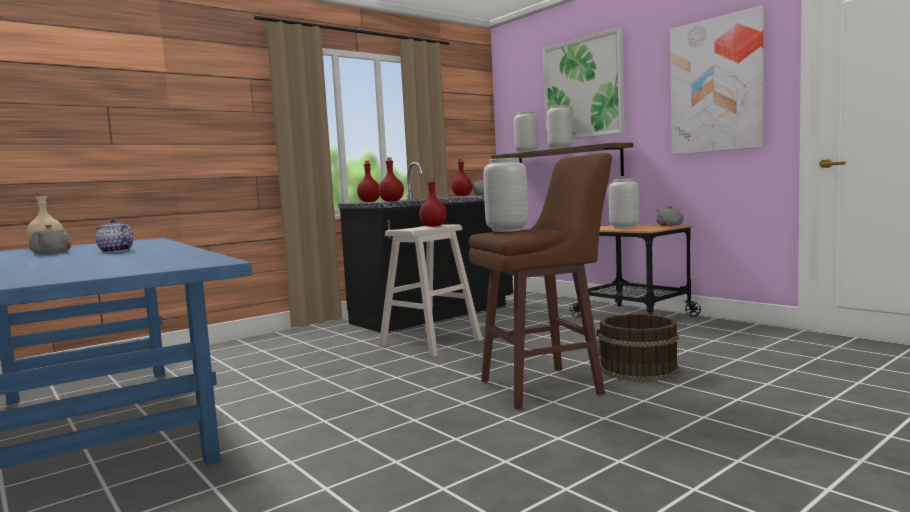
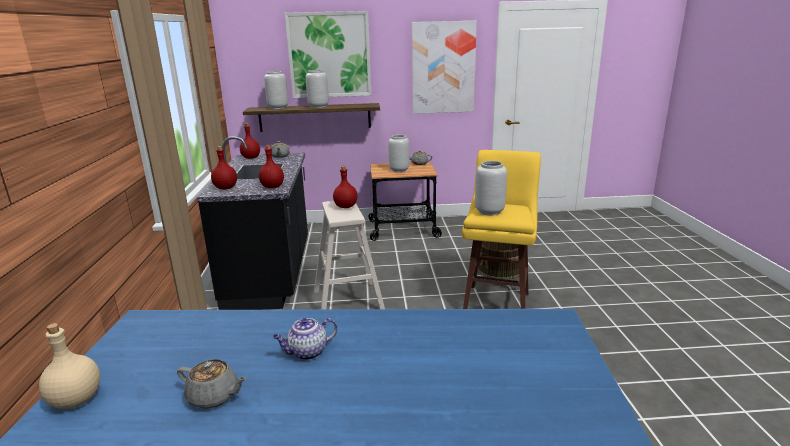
camera: 55 degrees left, 15 degrees up
(544, 387) = (497, 302): brown stool -> yellow stool

